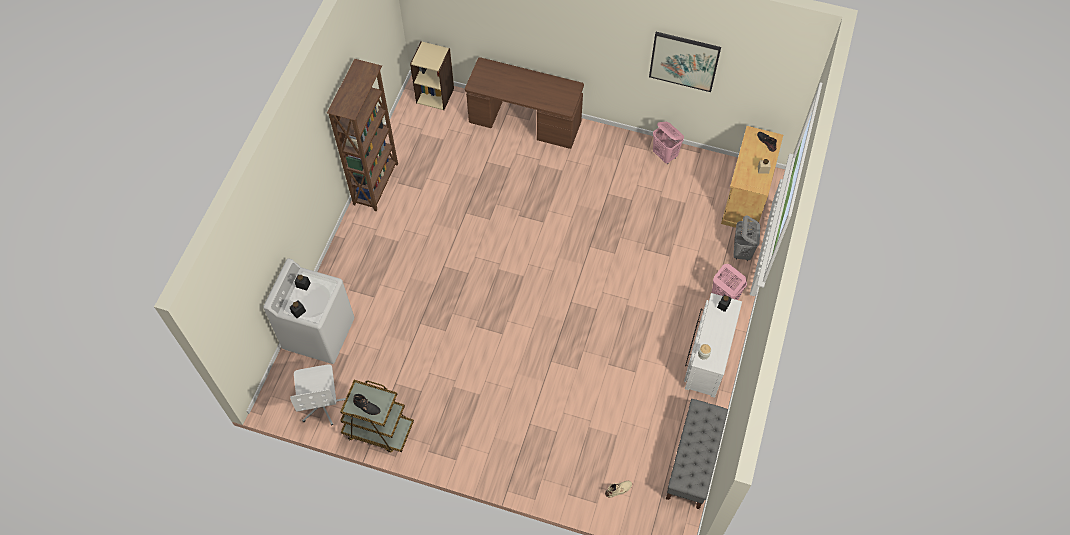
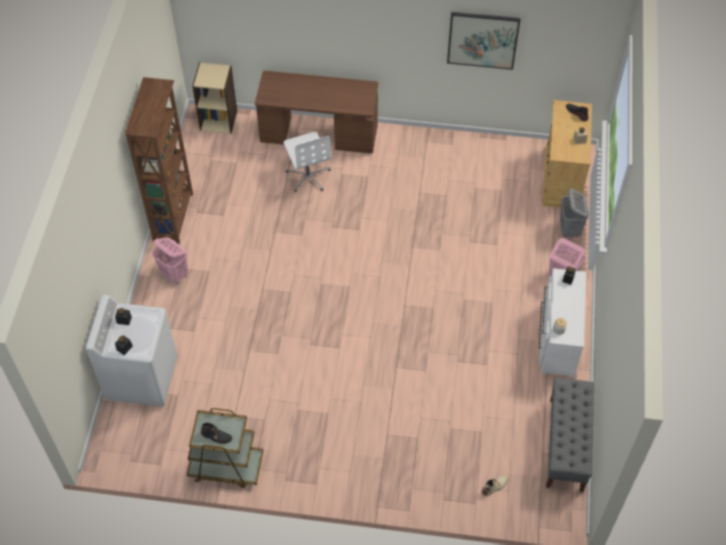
camera: 10 degrees left, 5 degrees down
(322, 404) = (159, 450): white office chair -> white office chair (308, 176)
(665, 155) = (470, 147): pink laundry basket -> pink laundry basket (175, 274)

